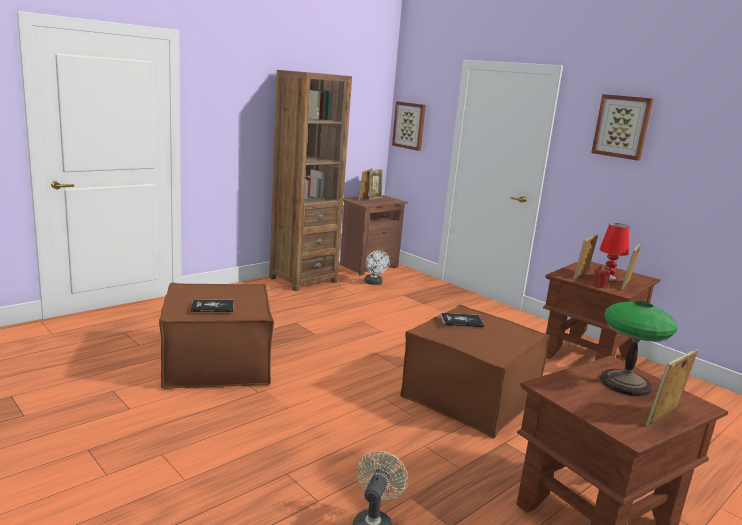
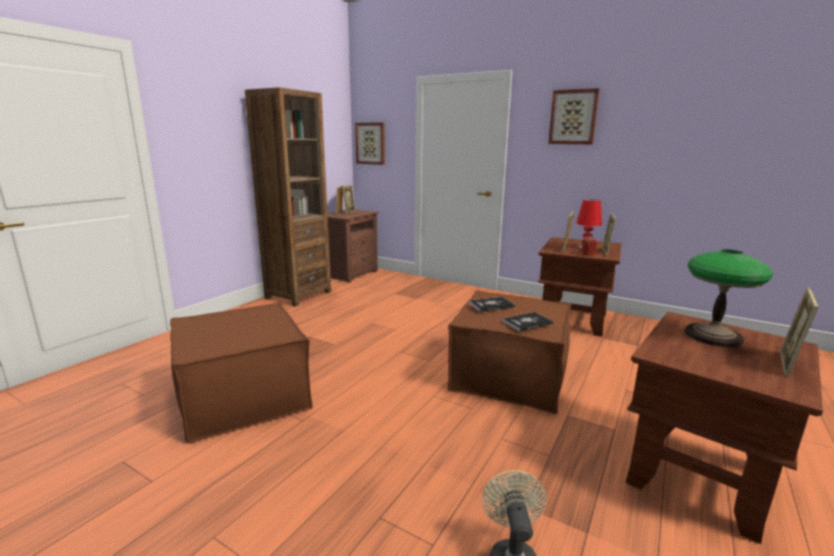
camera: 15 degrees left, 0 degrees up
(212, 307) = (233, 336): book -> book (527, 322)
(374, 283) = (364, 287): white fan -> none

